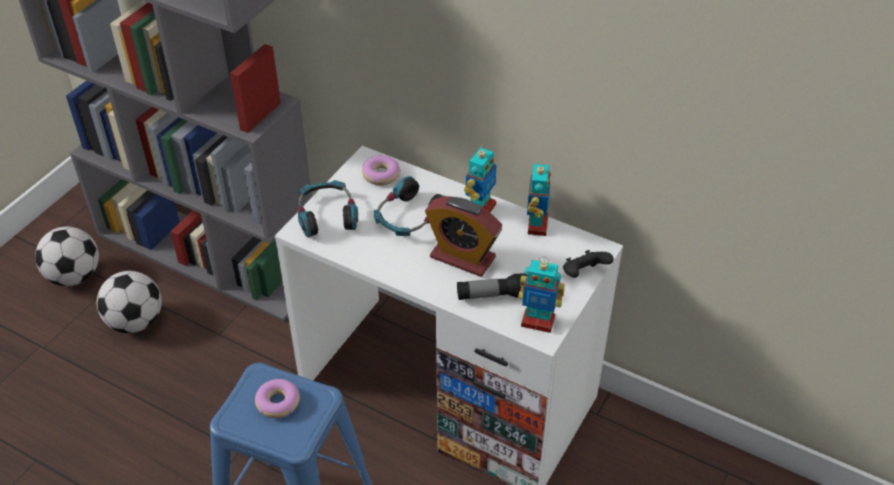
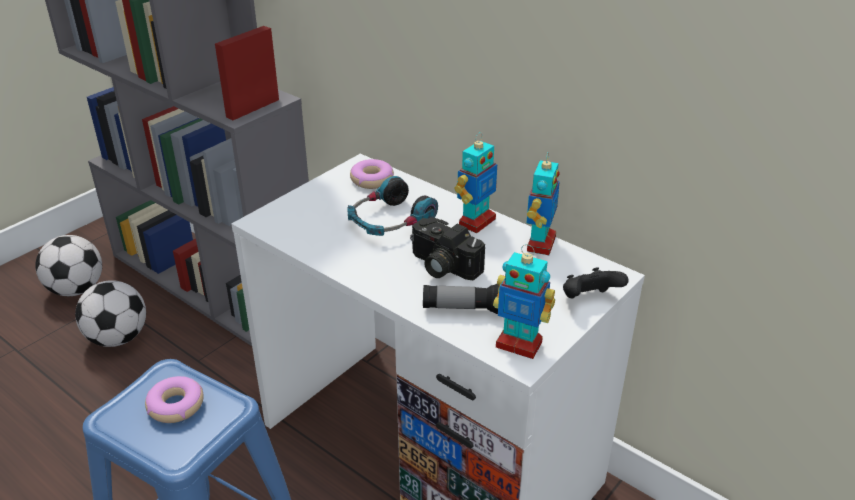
camera: 10 degrees right, 10 degrees down
(327, 215) = (298, 210): headphones -> none
(462, 257) = (441, 266): alarm clock -> camera

